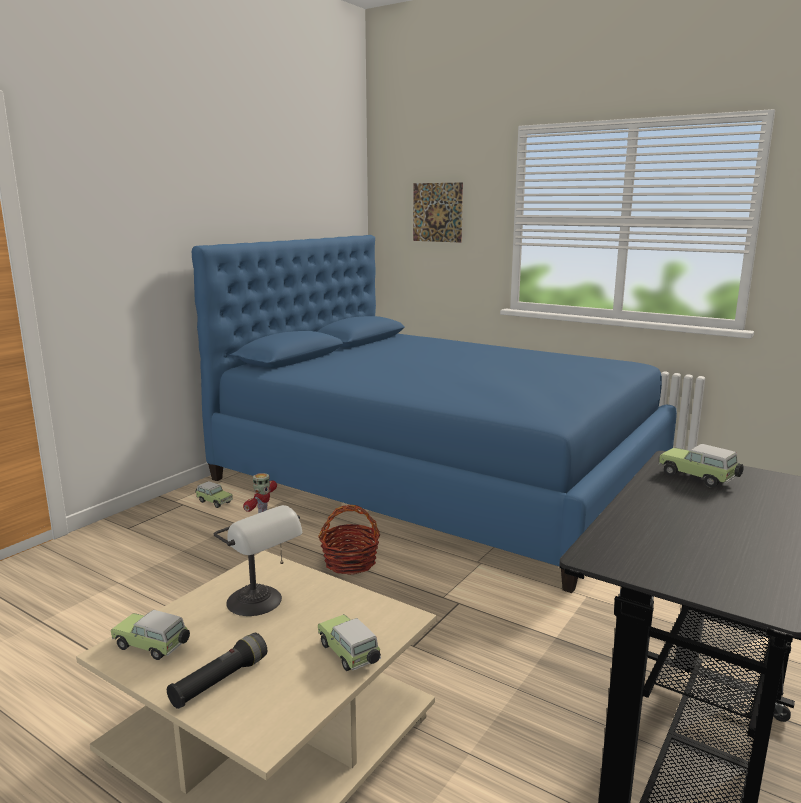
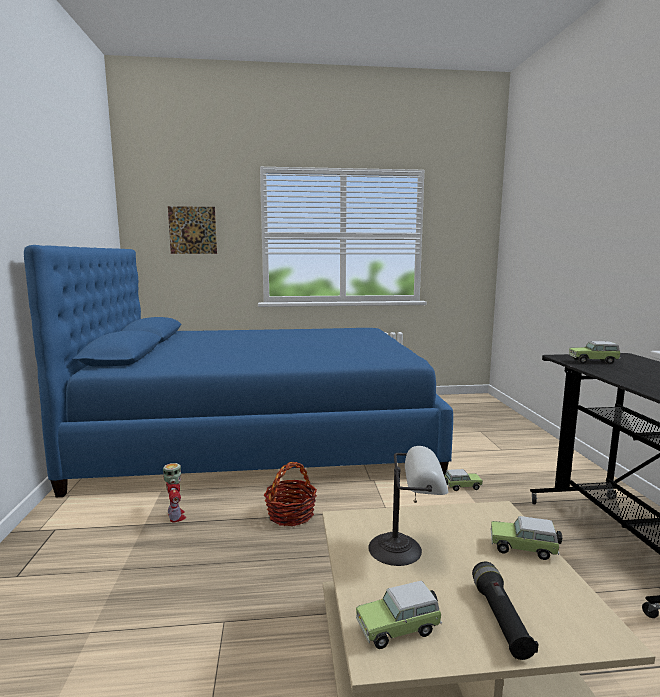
camera: 40 degrees left, 5 degrees down
(213, 502) = (89, 515): toy car -> toy car (461, 487)

